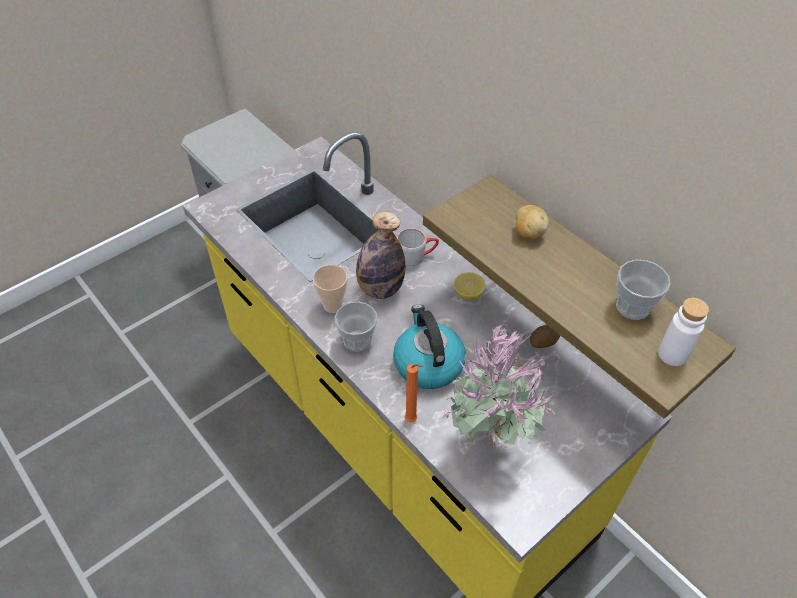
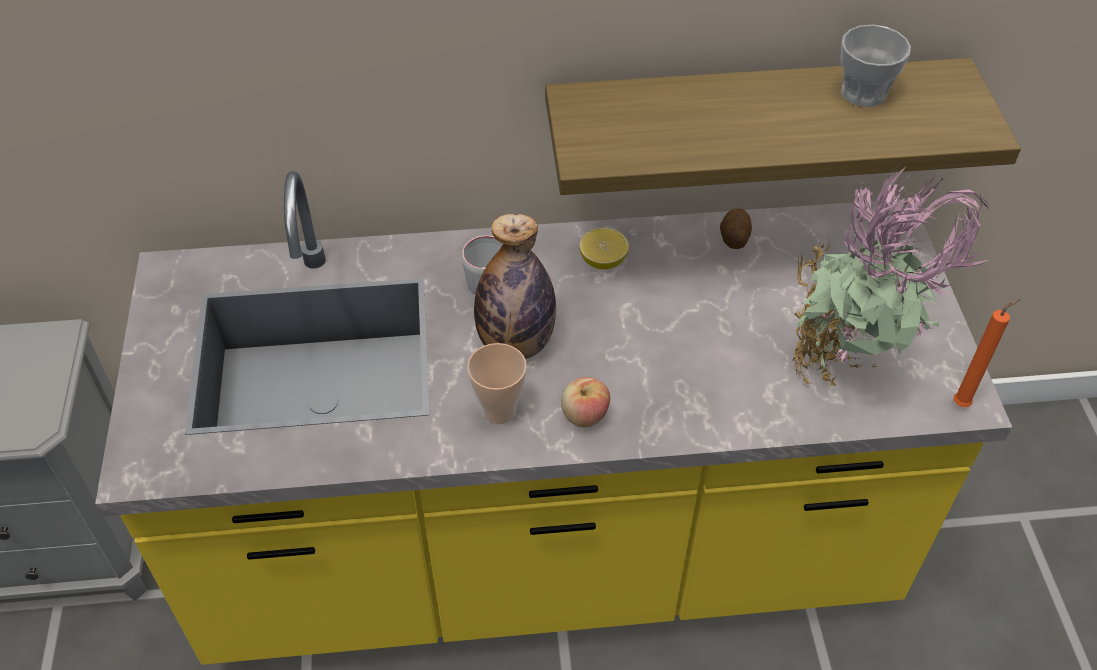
camera: 55 degrees left, 0 degrees up
(357, 340) = (584, 415): cup -> apple
(412, 420) = (760, 426): orange candle -> orange candle (963, 403)
(427, 363) = (682, 362): kettle -> none
(528, 233) = (680, 107): potato -> none
(672, 354) = (950, 103): white bottle -> none

